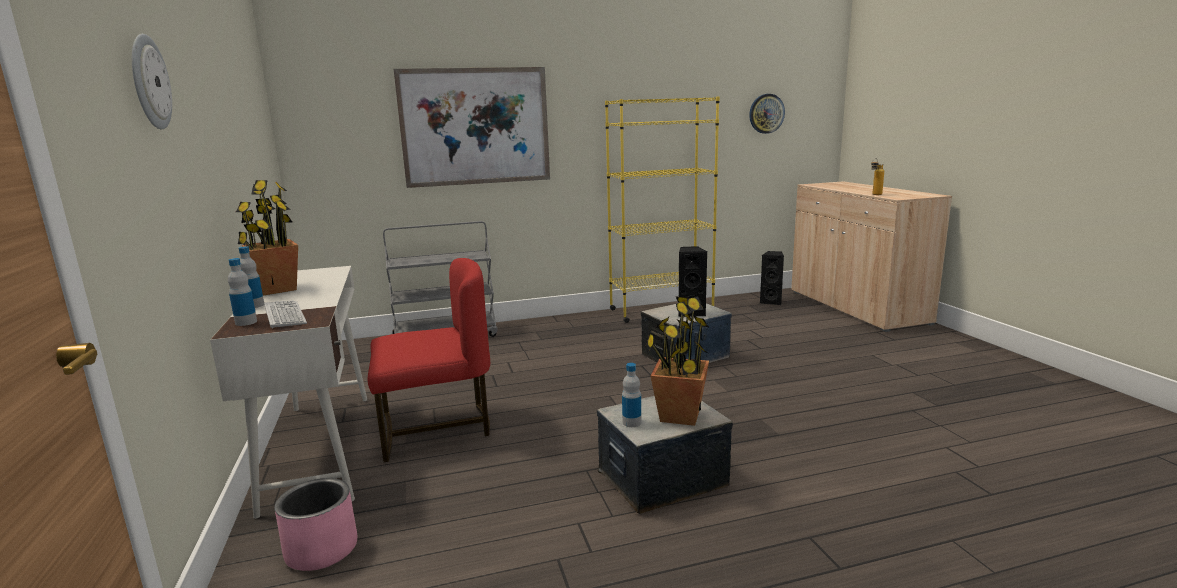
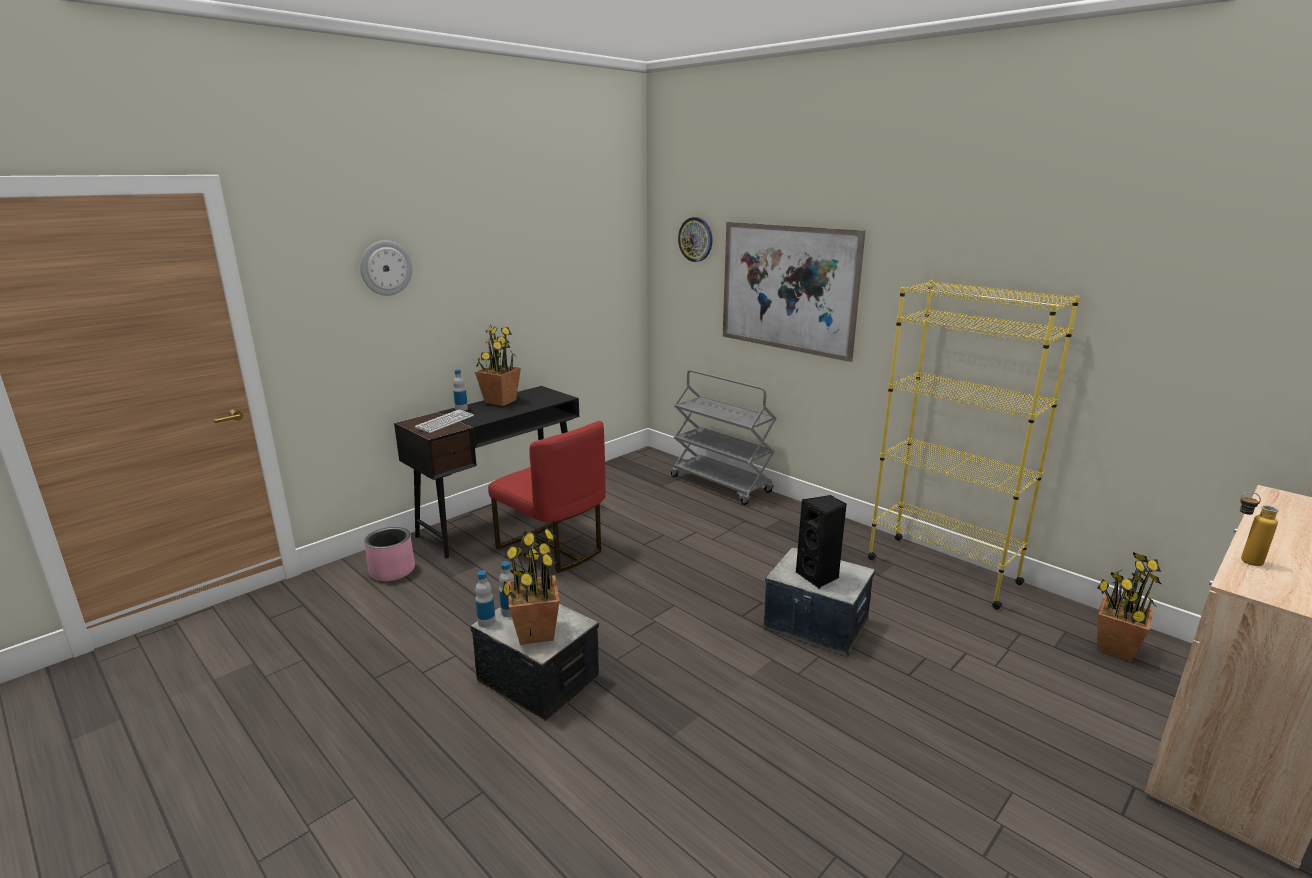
camera: 60 degrees right, 5 degrees up
(246, 322) = (426, 419): bottle -> bottle (486, 622)
(320, 448) = (501, 519): white desk -> black desk
(766, 113) = (1229, 342): wall clock -> wall clock (696, 239)
(771, 302) = (1115, 649): black speaker -> potted plant

